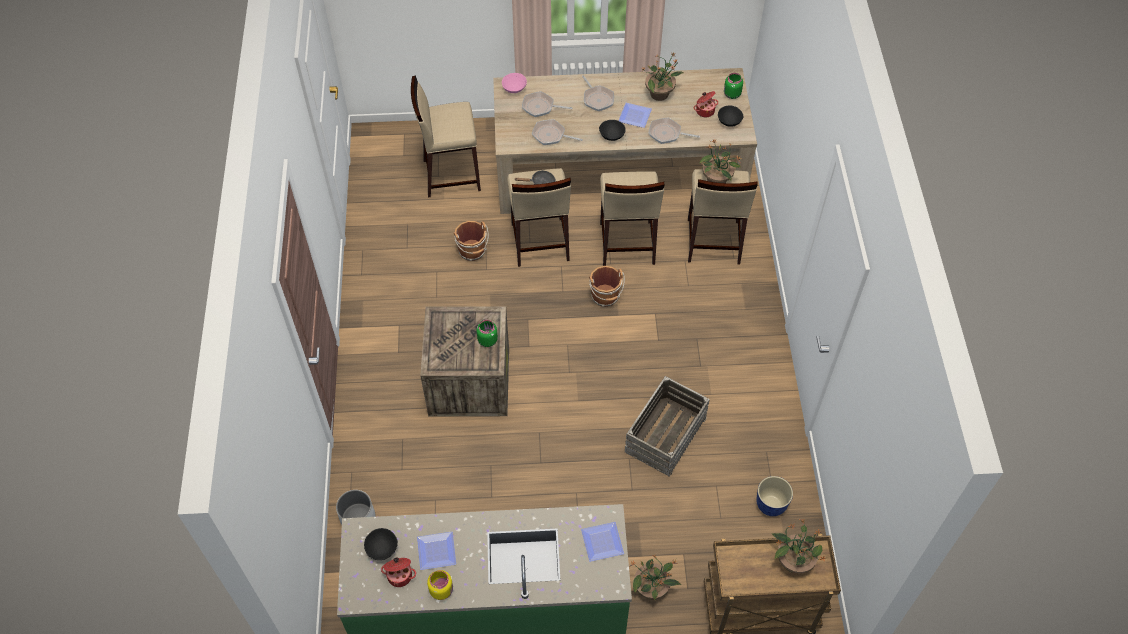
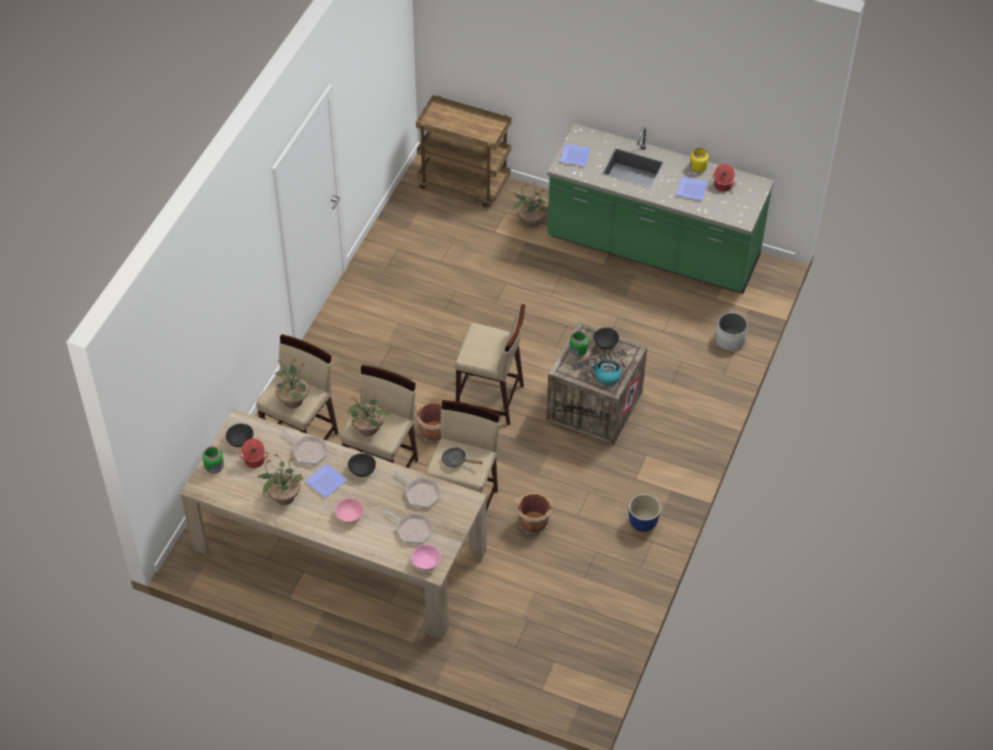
camera: 155 degrees left, 5 degrees down
(381, 549) = (729, 204): black bowl -> black bowl (606, 343)
(446, 325) = (606, 376): none -> kettle
(451, 175) = (514, 616): beige stool -> beige stool (490, 399)
(597, 99) = (349, 516): frying pan -> pink bowl
(665, 434) = (455, 308): crate -> none
(771, 505) = (409, 236): planter -> planter (642, 523)
(793, 561) = (448, 123): potted plant -> potted plant (368, 429)

